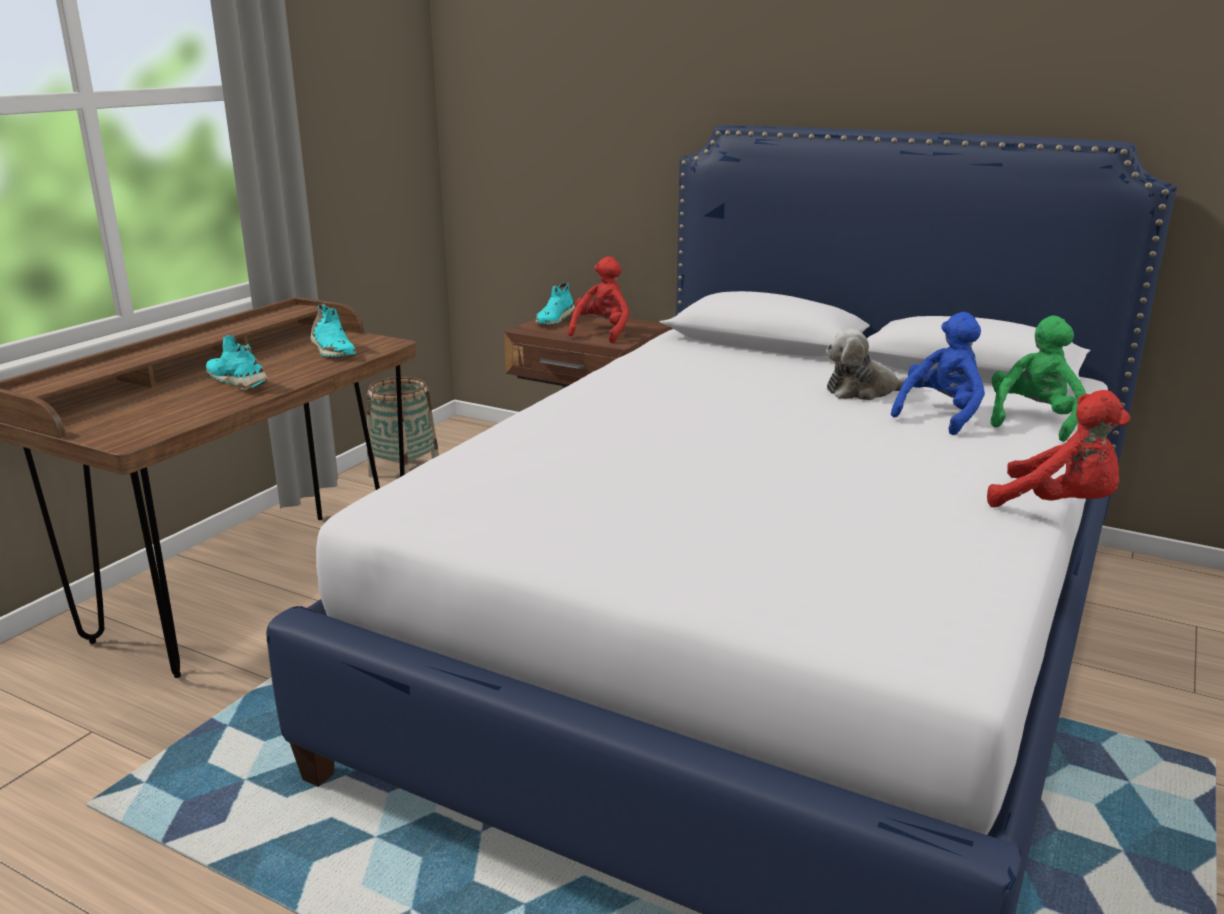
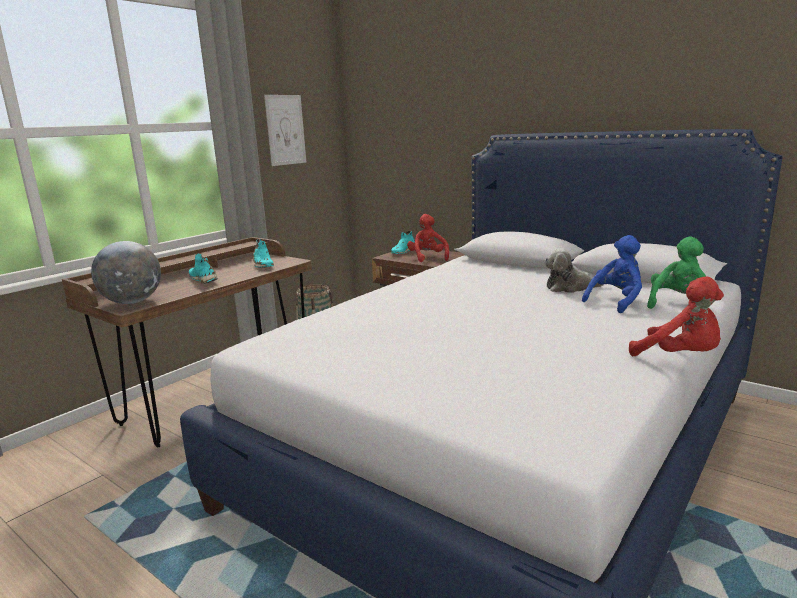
camera: 10 degrees right, 5 degrees down
(128, 428) = (132, 302): none -> globe
(342, 98) = (285, 130): none -> picture
(602, 332) = (427, 258): red plush toy -> red plush toy turned 45 degrees counterclockwise

